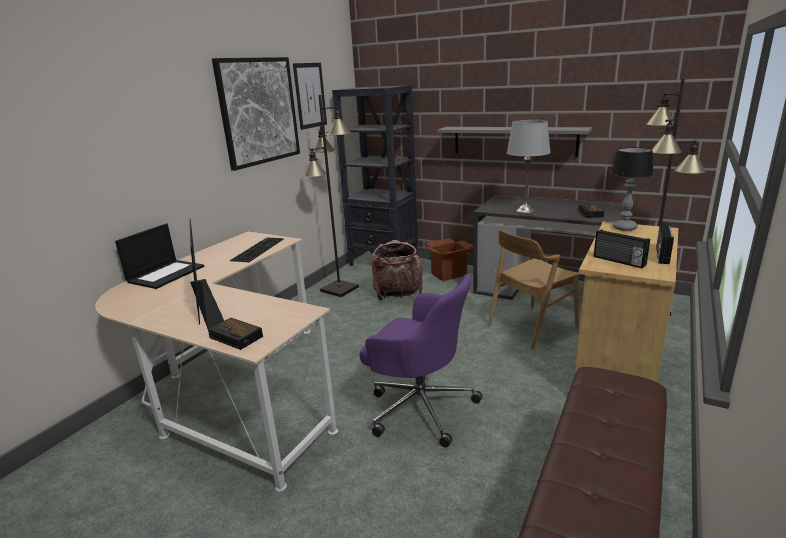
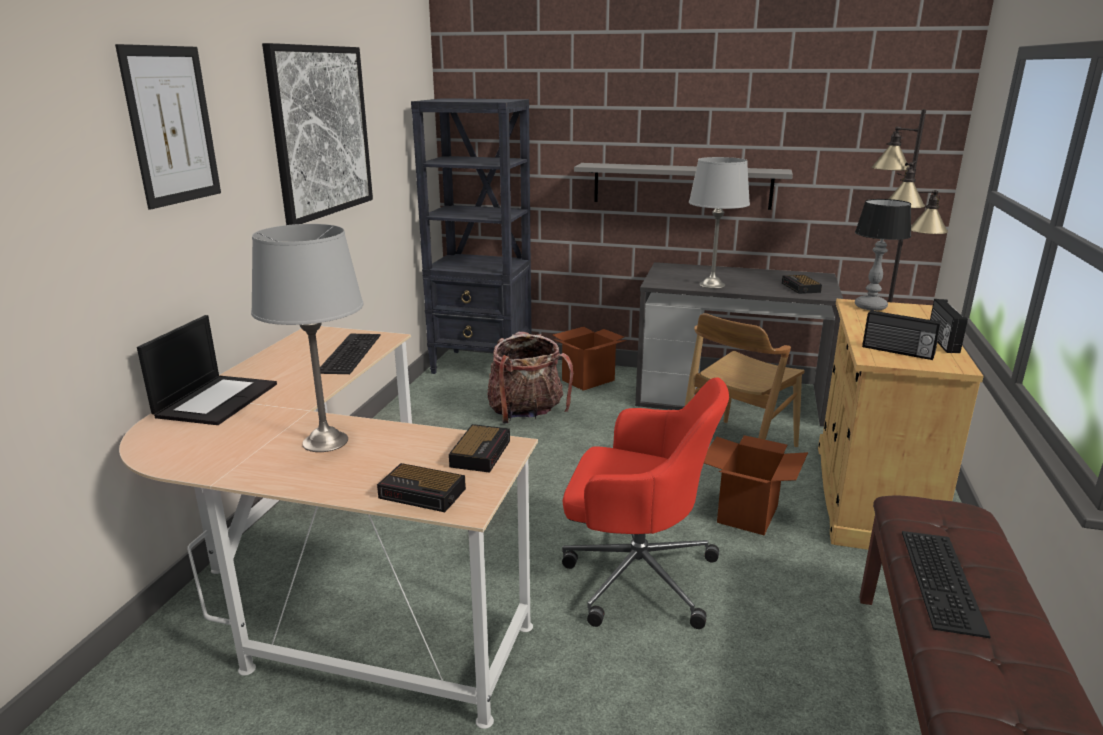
camera: 15 degrees left, 0 degrees up
(206, 302) = (326, 441): monitor -> grey table lamp
(288, 314) = (481, 452): none -> alarm clock
(310, 95) = (383, 109): picture -> picture (171, 126)
(339, 289) = (432, 411): black floor lamp -> none
(419, 406) = (635, 575): purple office chair -> red office chair
(517, 372) = (747, 513): none -> cardboard box
(589, 432) = (945, 581): none -> keyboard

